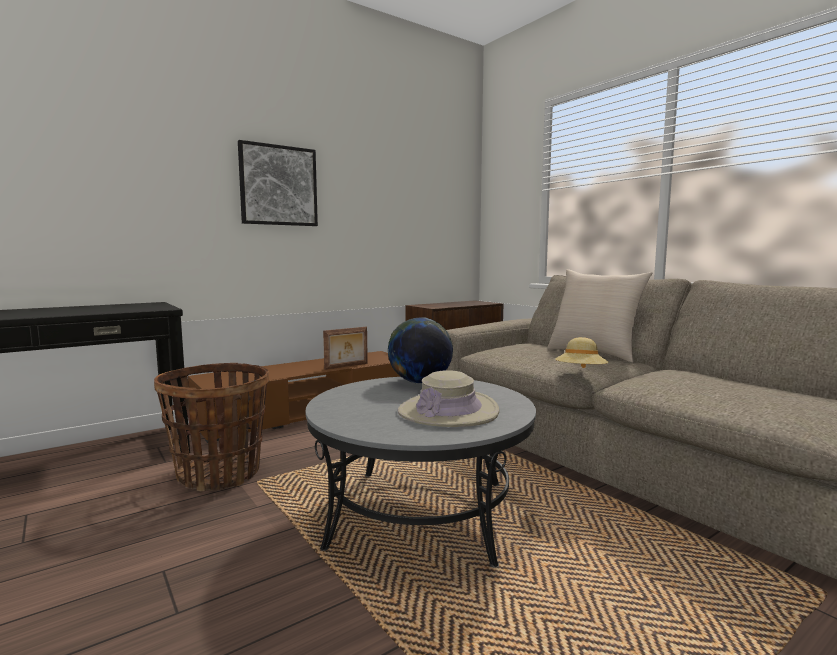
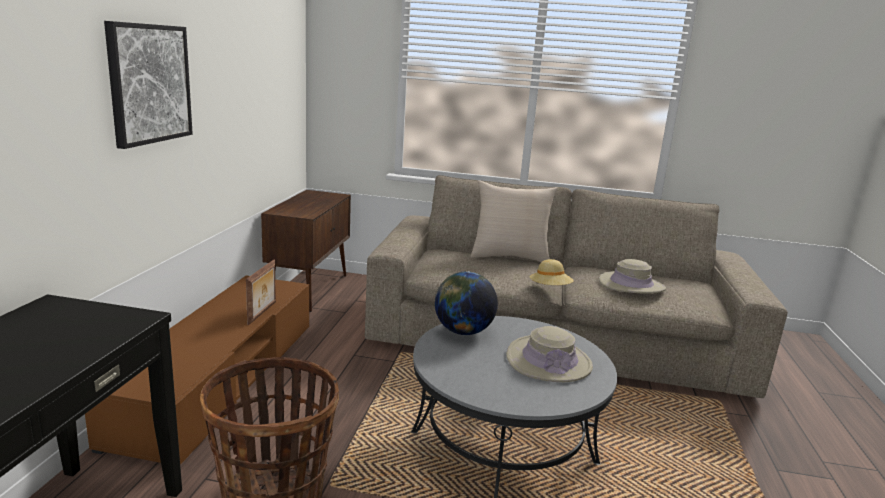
camera: 45 degrees left, 10 degrees up
(705, 385) = (631, 285): none -> beige hat

